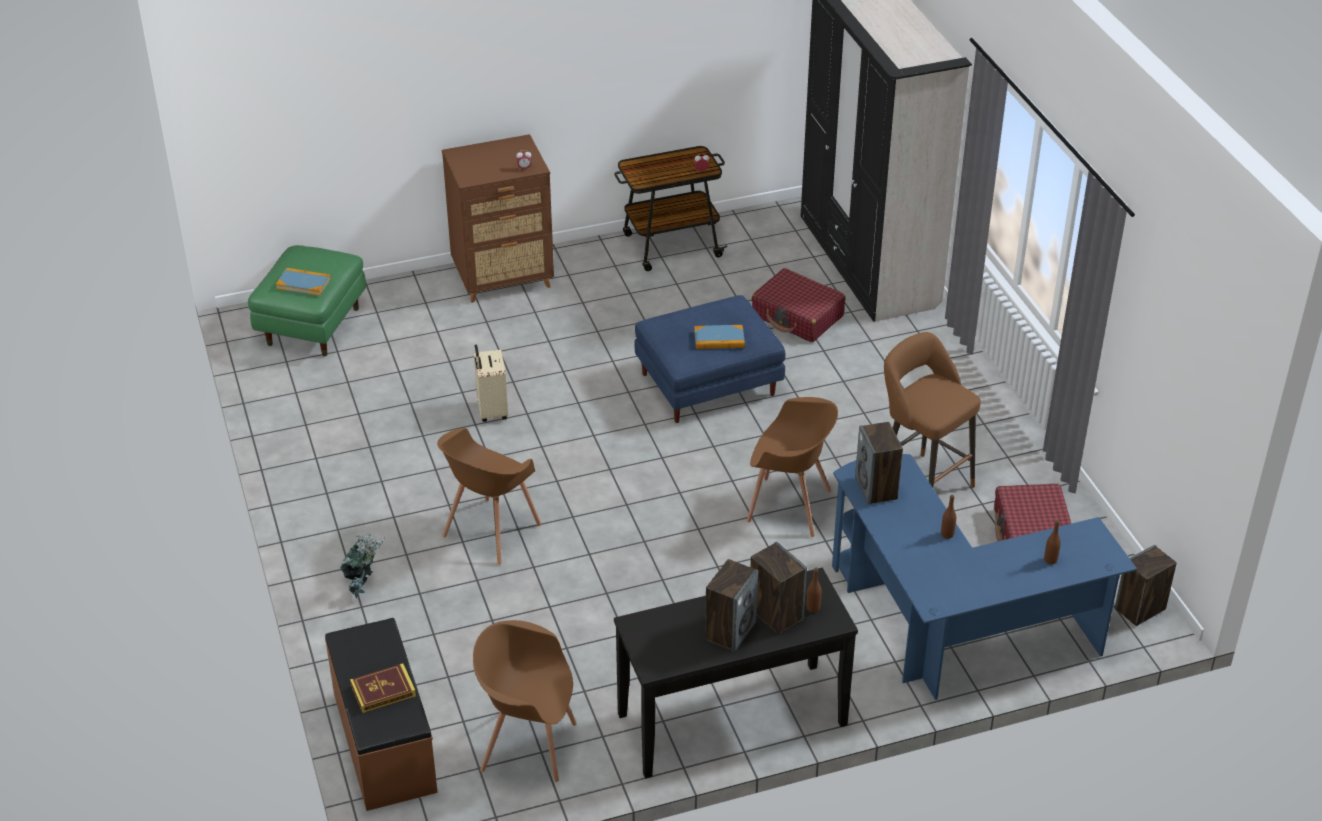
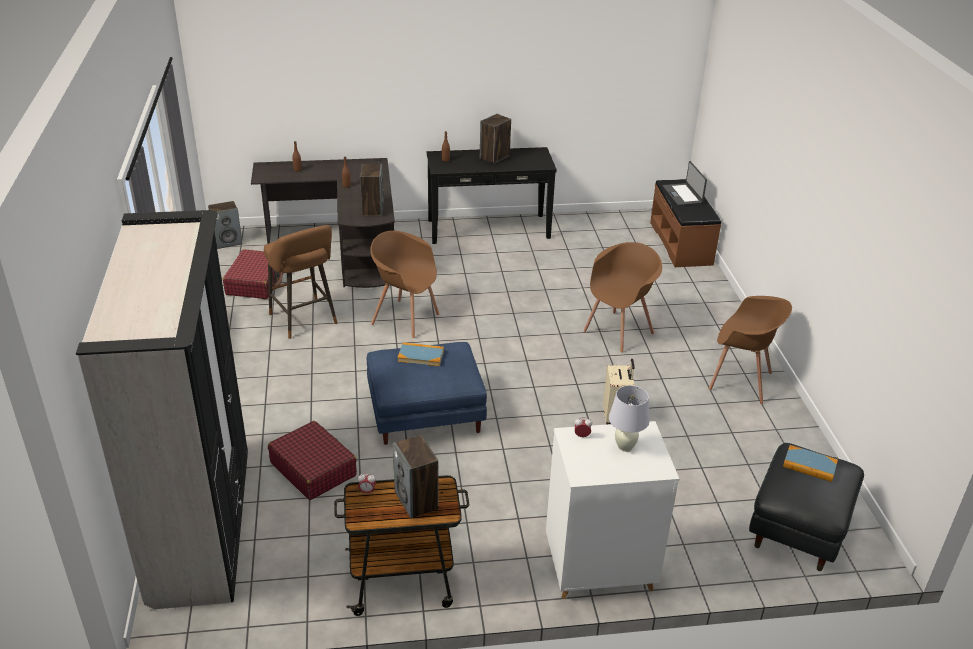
camera: 170 degrees left, 5 degrees down
(312, 328) = (797, 530): green ottoman -> black ottoman
(363, 586) = (705, 312): potted plant -> none
(383, 691) = (683, 195): book -> laptop
(486, 165) = (624, 447): none -> white table lamp
(503, 276) = (598, 566): brown dresser -> white dresser
(527, 746) = (602, 232): brown chair -> brown chair (741, 382)
(775, 614) = (467, 160): speaker -> speaker (417, 500)
(951, 628) = (344, 248): blue desk -> black desk

